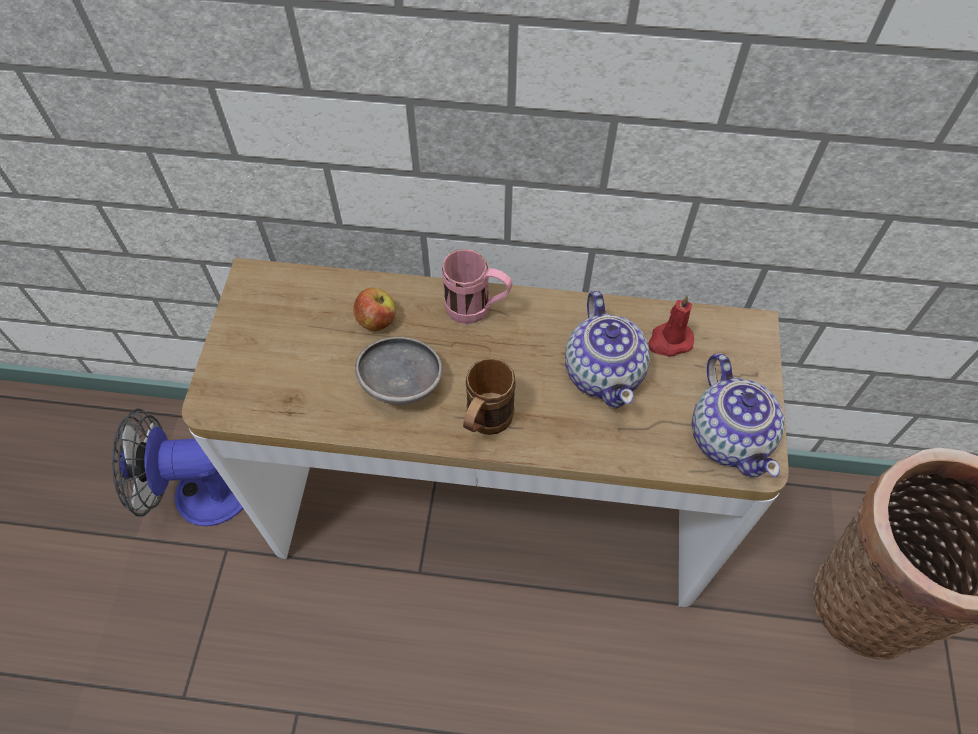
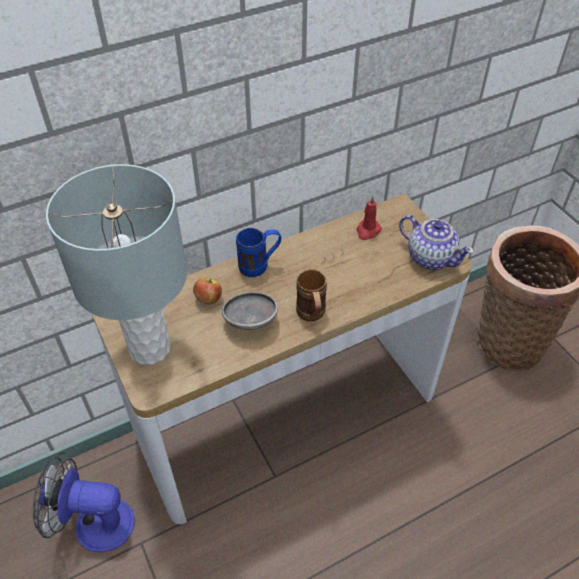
camera: 35 degrees left, 10 degrees down
(197, 493) = (93, 523): fan -> fan turned 45 degrees clockwise
(258, 346) = (149, 348): none -> grey table lamp
(477, 311) = (260, 266): pink mug -> blue mug
(604, 372) = (349, 260): teapot -> none

